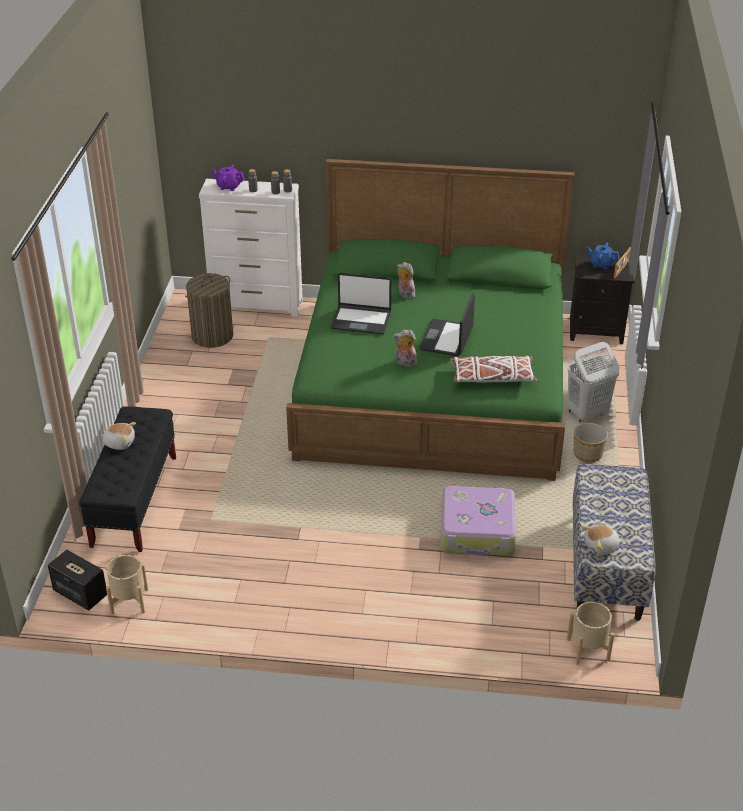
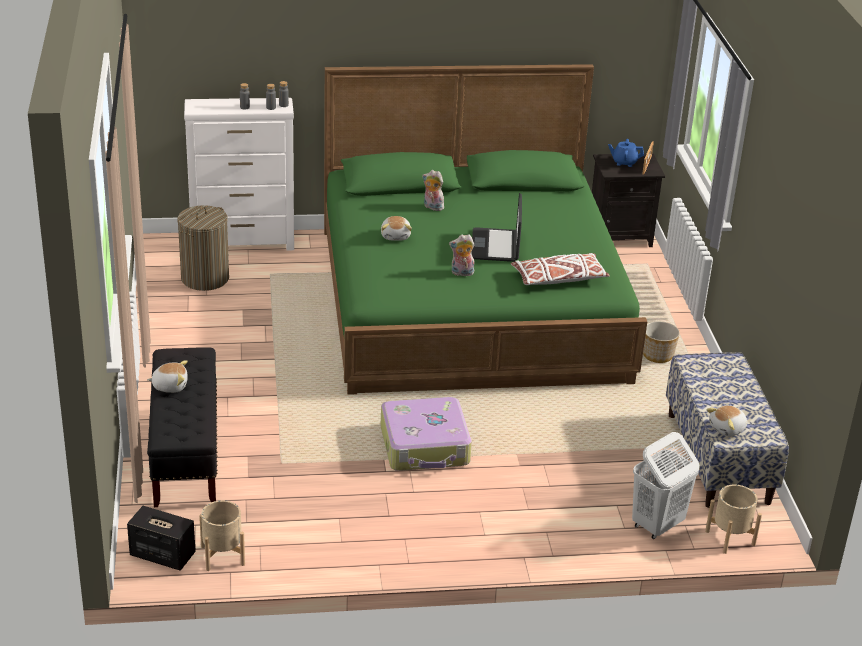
camera: 15 degrees left, 5 degrees down
(229, 186) = (215, 105): purple teapot -> none
(361, 320) = (396, 236): laptop -> plush toy
(477, 531) = (574, 441): suitcase -> suitcase (425, 446)
(587, 413) = (642, 316): white laundry basket -> white laundry basket (657, 525)

